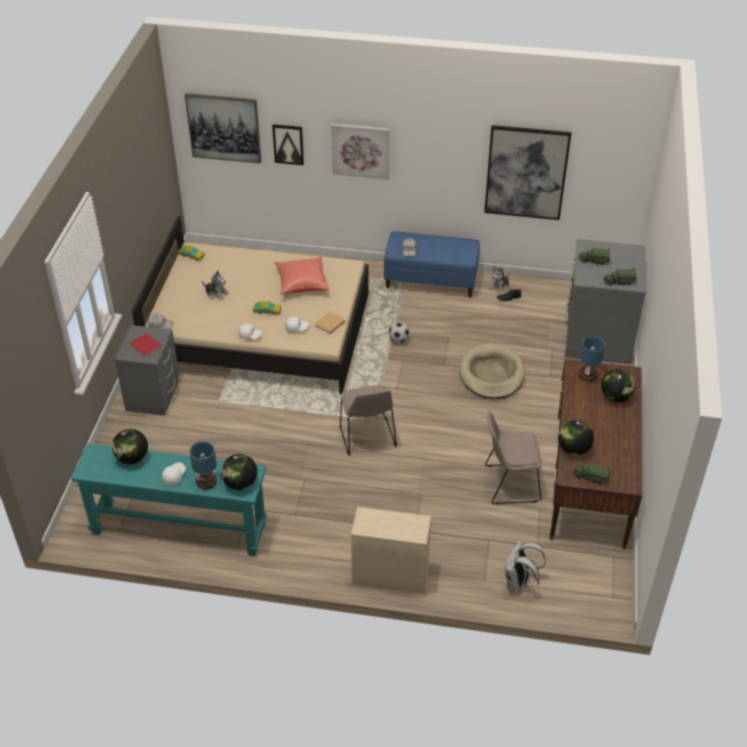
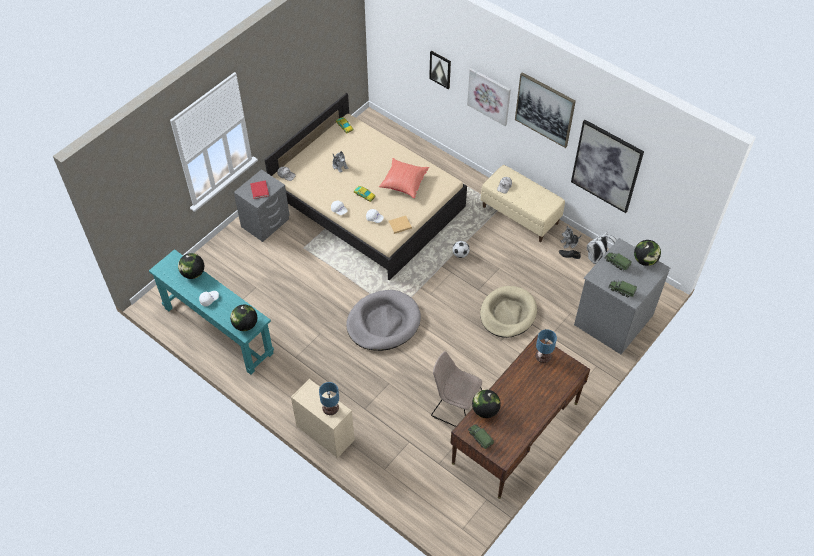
camera: 30 degrees right, 10 degrees up
(207, 482) = (226, 313): table lamp -> table lamp (331, 408)
(224, 127) = (399, 38): picture -> picture (545, 109)
(368, 437) = (383, 323): beige chair -> grey dog bed
(431, 281) = (520, 215): blue bench -> beige bench
(518, 582) = (406, 483): white backpack -> white backpack (597, 259)
(615, 397) = (550, 384): globe -> globe (644, 260)

